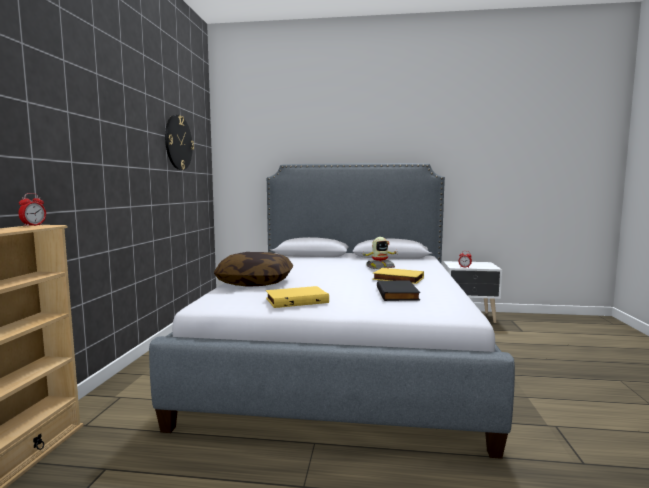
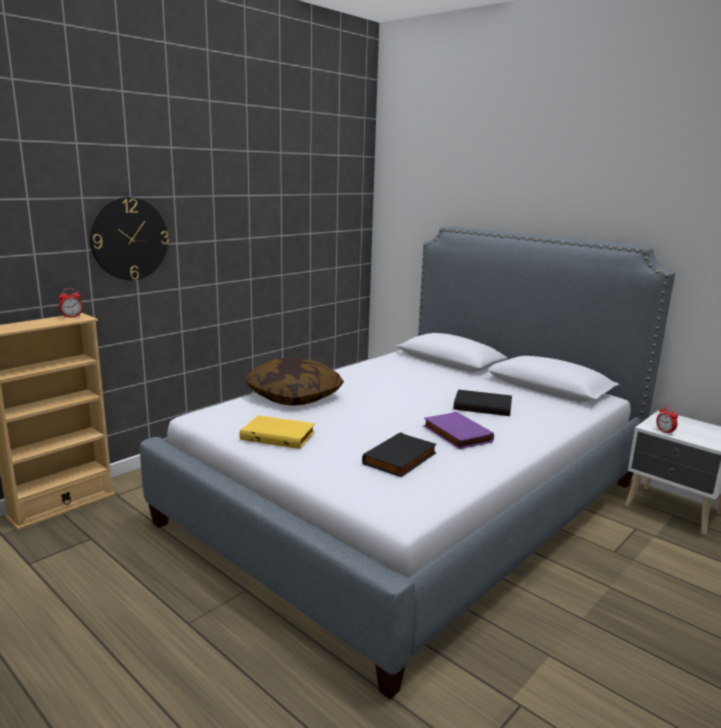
camera: 35 degrees right, 10 degrees up
(178, 142) = (302, 199): wall clock -> wall clock (129, 239)
(379, 267) = (483, 406): toy robot -> black book
(397, 279) = (455, 434): yellow book -> purple book

